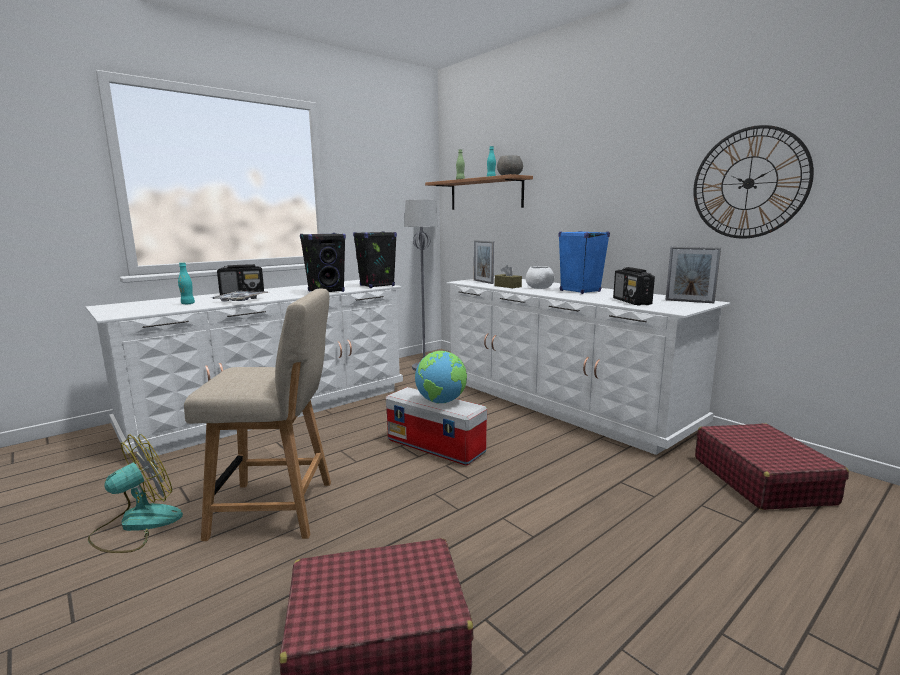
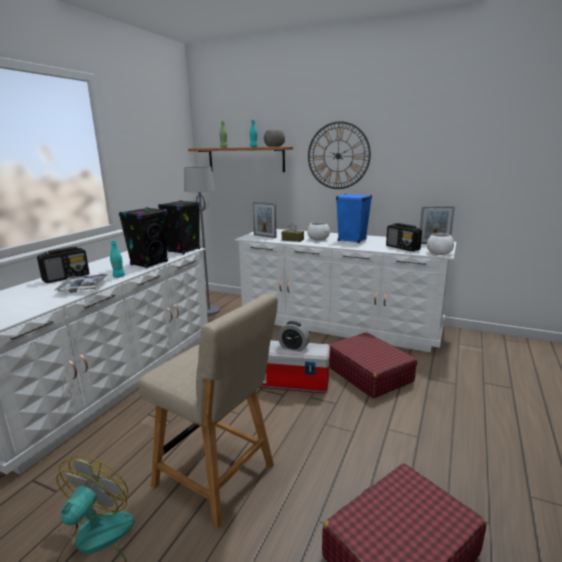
camera: 25 degrees left, 5 degrees up
(188, 304) = (30, 300): turquoise bottle -> turquoise bottle (119, 276)
(279, 509) = (218, 478): beige chair -> beige chair turned 60 degrees clockwise
(441, 402) = (294, 347): globe -> alarm clock
(672, 310) = (439, 253): none -> white bowl
(748, 183) = (467, 161): wall clock -> wall clock (338, 156)
(761, 480) = (496, 356): red suitcase -> red suitcase (369, 373)

